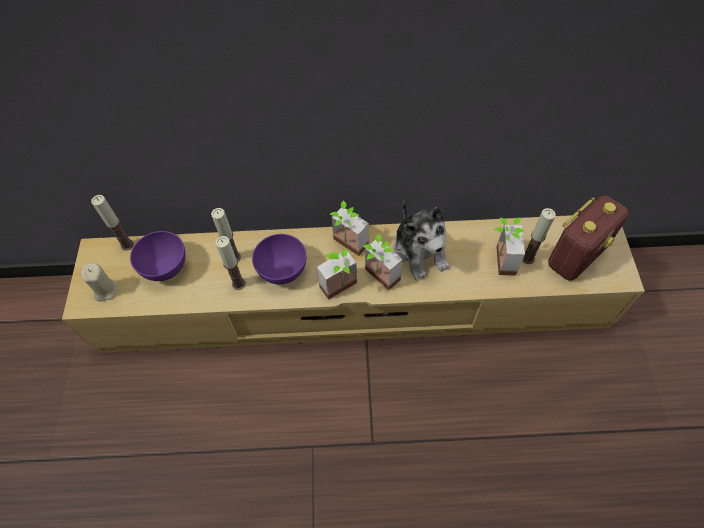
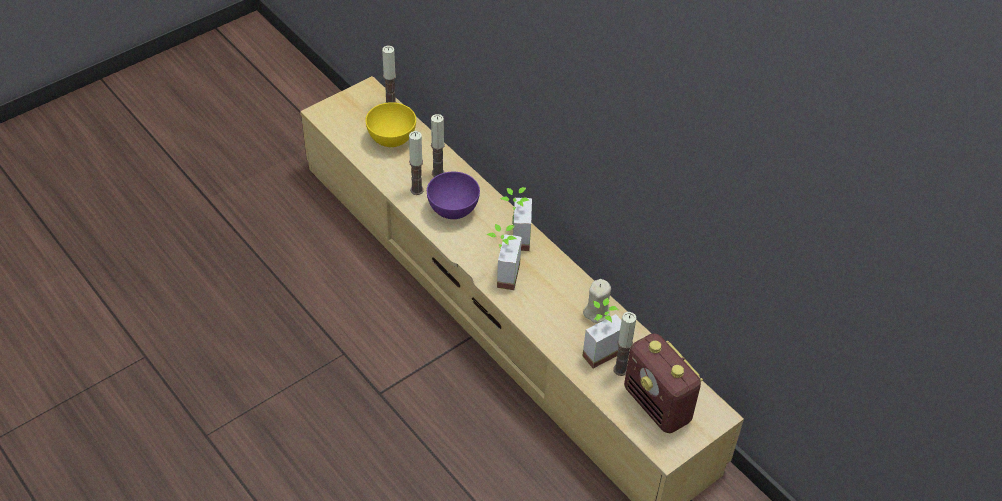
camera: 50 degrees right, 10 degrees down
(105, 290) = (342, 118): beige candle -> beige candle (596, 312)
(165, 268) = (391, 139): purple bowl -> yellow bowl
(342, 290) = (469, 257): potted plant -> none
(420, 252) = (555, 289): plush toy -> none
(576, 256) = (658, 405): radio -> radio turned 45 degrees clockwise

